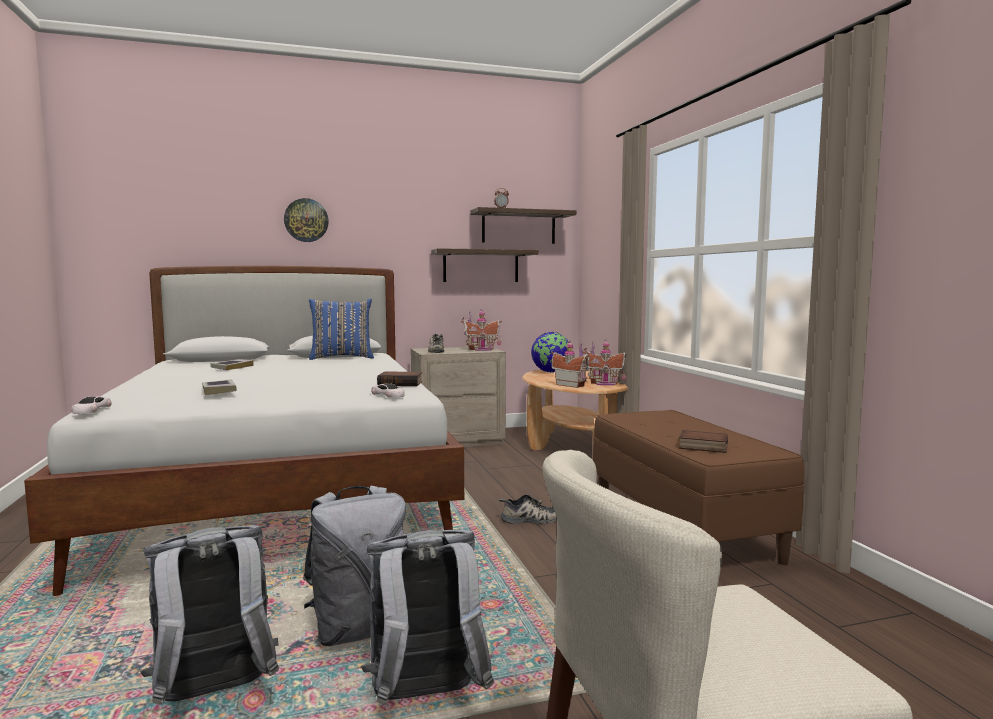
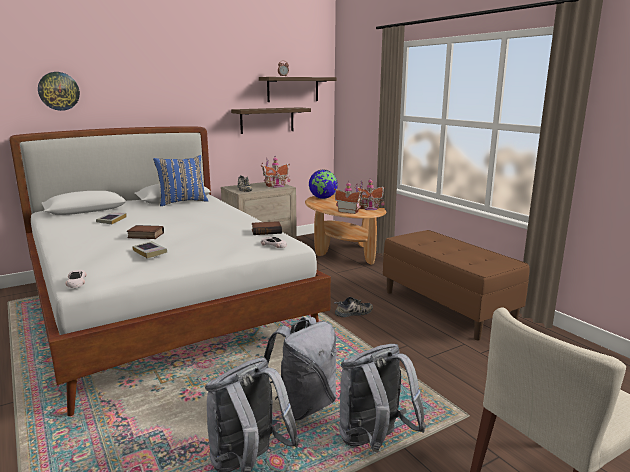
camera: 15 degrees left, 10 degrees up
(306, 220) = (134, 89): wall clock -> wall clock (58, 91)
(702, 447) = (471, 262): book -> book (145, 235)

